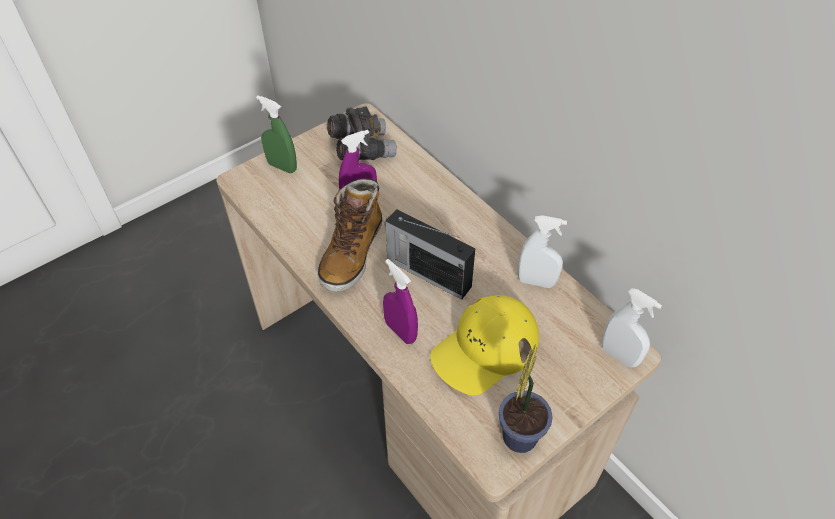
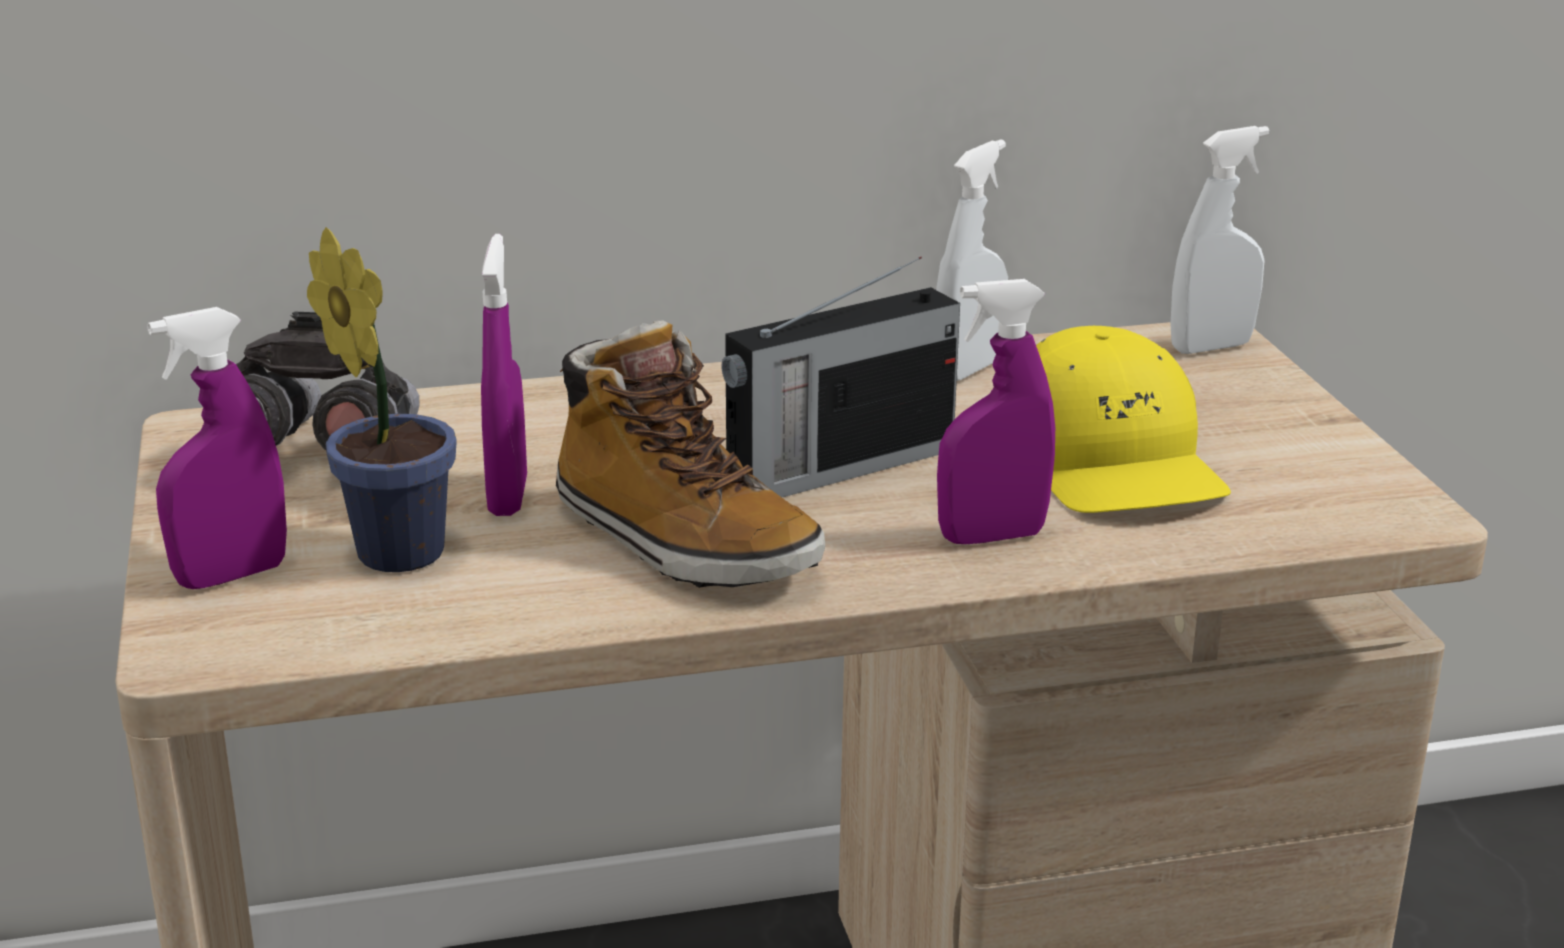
camera: 65 degrees left, 25 degrees down
(282, 167) = (231, 575): green spray bottle -> purple spray bottle
(521, 433) = (1347, 473): potted plant -> potted plant (394, 548)

